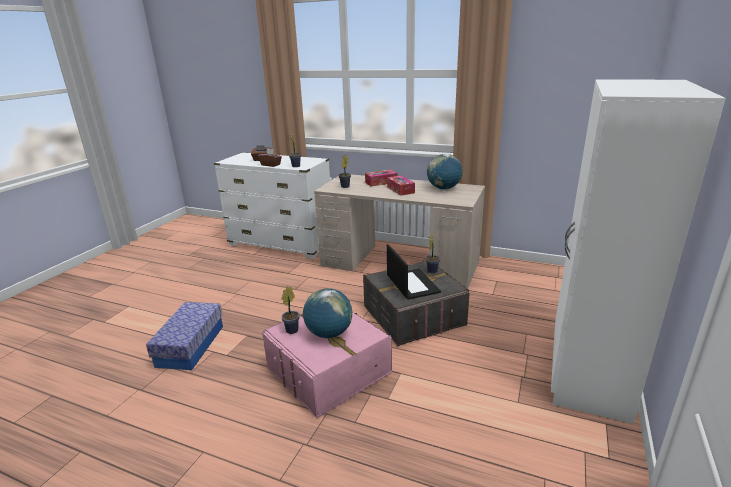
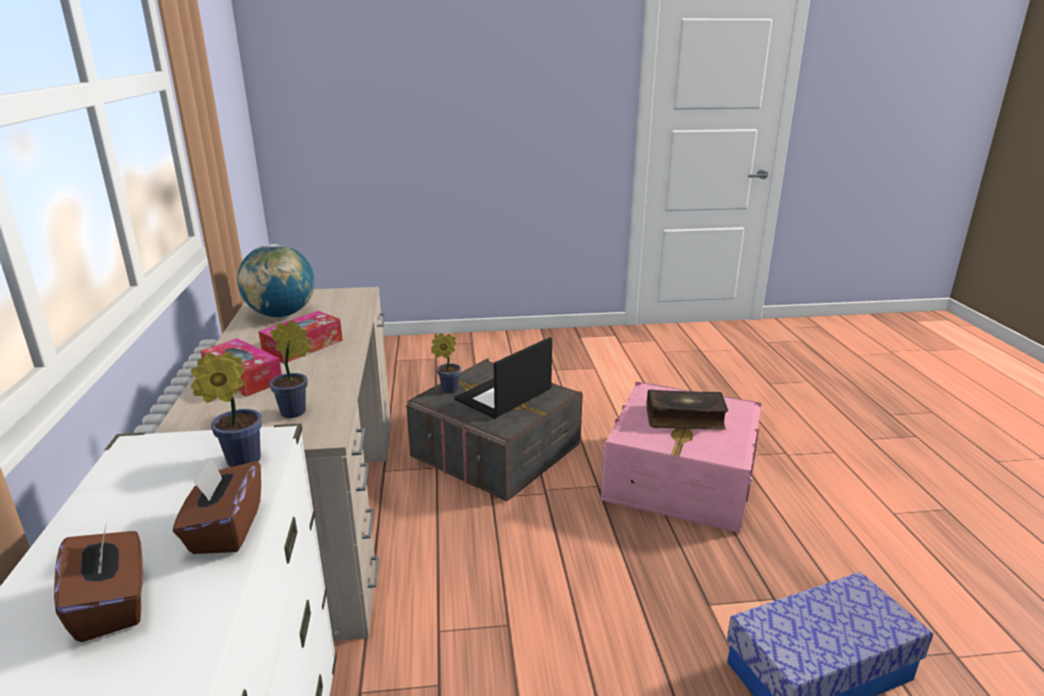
camera: 120 degrees left, 0 degrees up
(293, 329) = (713, 447): potted plant -> none
(329, 333) = (685, 418): globe -> book
(587, 371) = (517, 345): white wardrobe -> none

